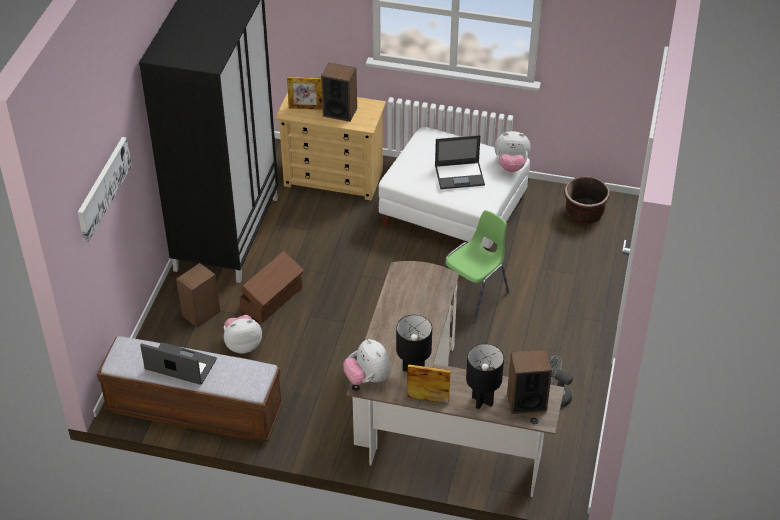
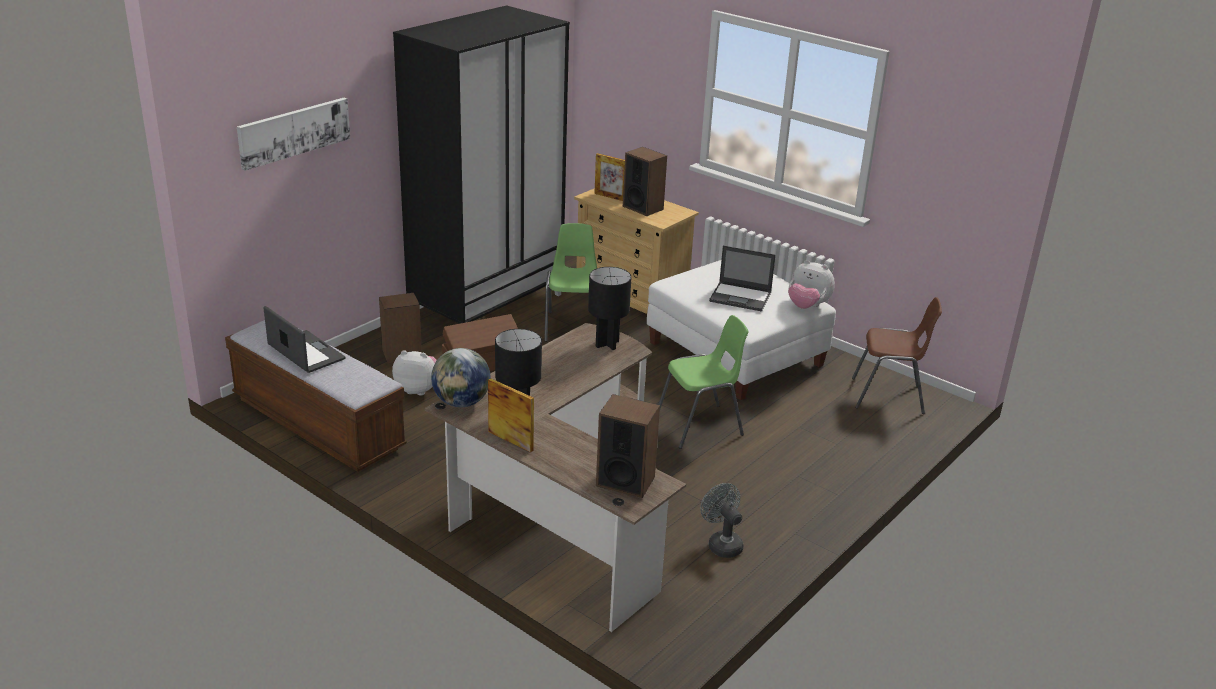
camera: 25 degrees right, 15 degrees down
(313, 231) = (573, 327): none -> green chair
(368, 378) = (461, 402): plush toy -> globe
(482, 401) = (572, 464): black table lamp -> black table lamp (607, 344)
(584, 213) = (888, 397): brown planter -> brown chair

